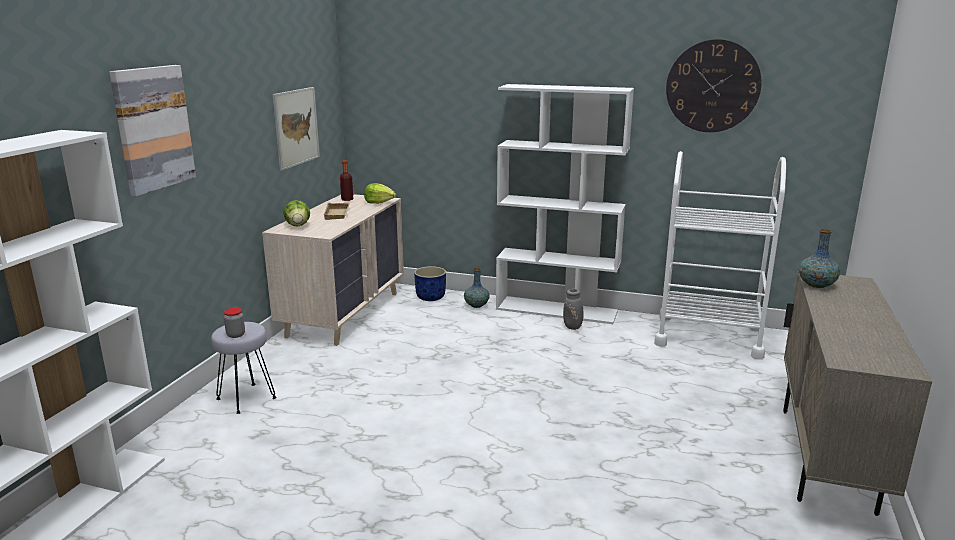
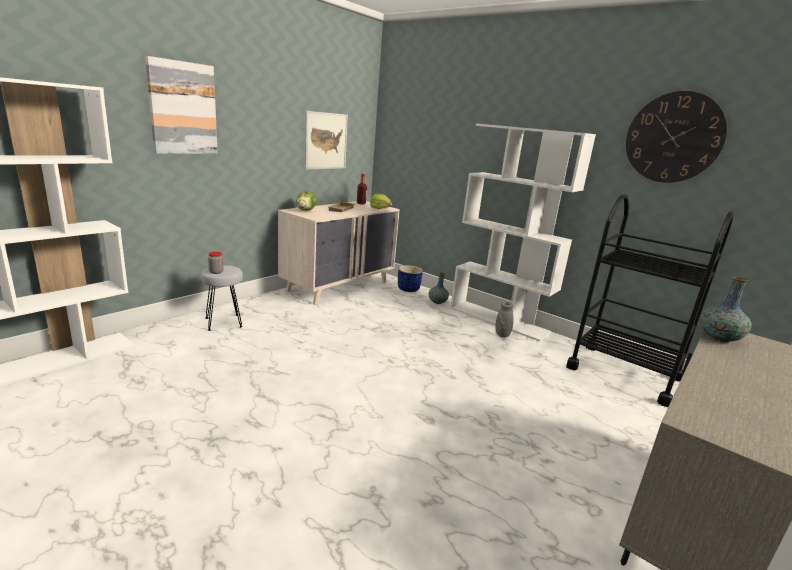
camera: 20 degrees right, 0 degrees up
(708, 336) = (623, 373): white cart -> black cart

